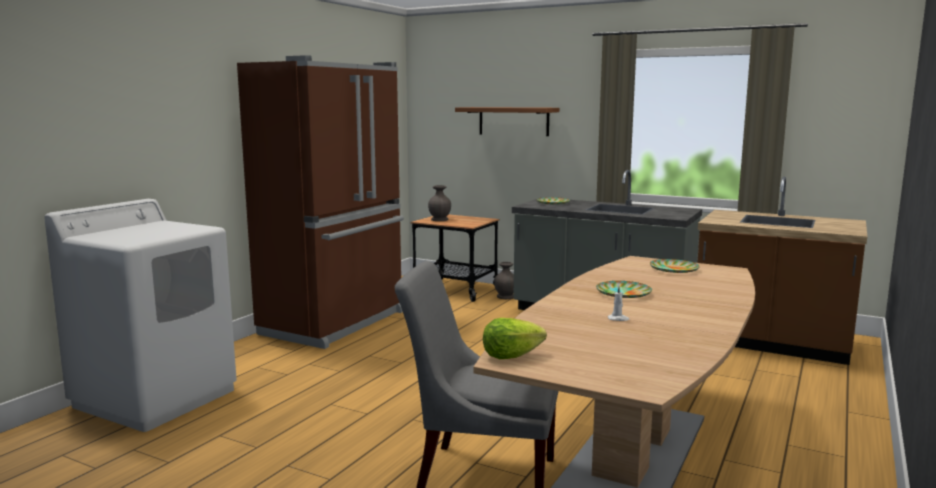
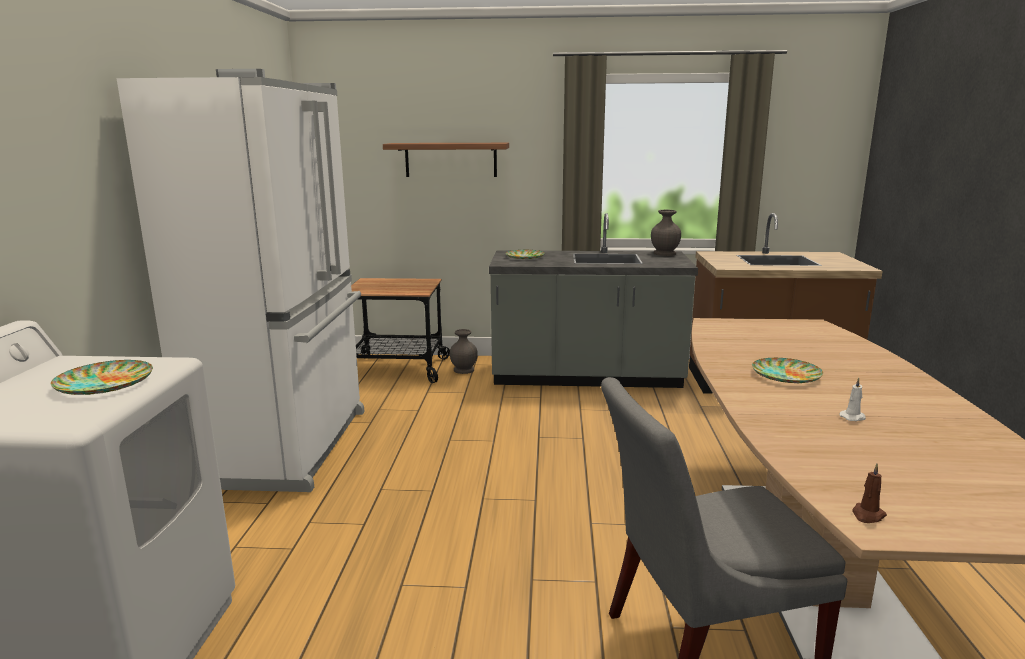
camera: 25 degrees left, 5 degrees up
(336, 323) = (289, 446): brown fridge -> white fridge
(439, 219) = (373, 287): grey vase -> grey vase (665, 253)
(510, 356) = (867, 515): lettuce -> brown candle
(674, 269) = (768, 331): plate -> plate (104, 383)

